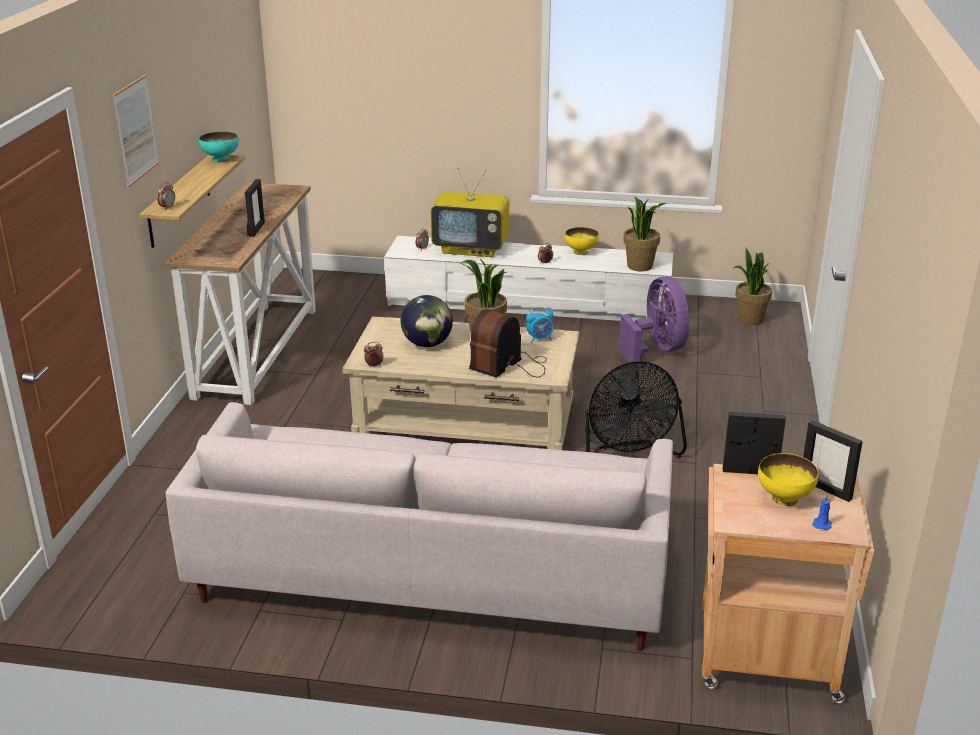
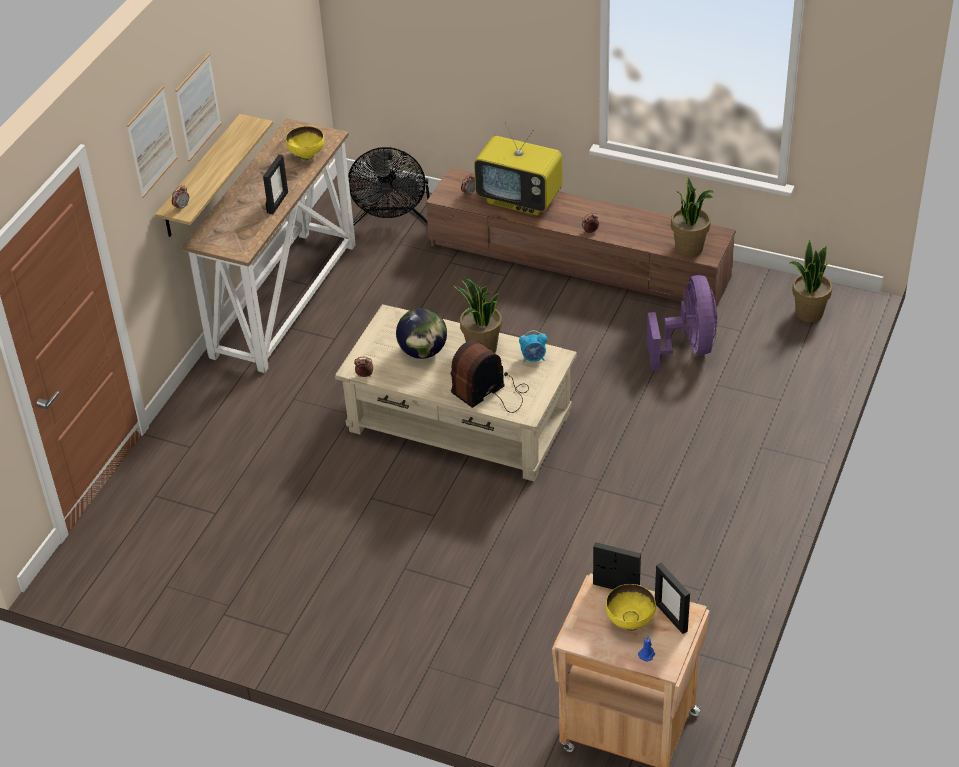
camera: 15 degrees right, 15 degrees up
(176, 121) = (198, 107): none -> picture
(221, 160) = (247, 127): turquoise bowl -> none
(433, 567) = (379, 592): white sofa -> none
(528, 304) = (578, 261): white tv stand -> brown tv stand
(581, 252) = (635, 218): yellow bowl -> yellow bowl (306, 156)
(623, 453) = (597, 484): black fan -> black fan (387, 217)

